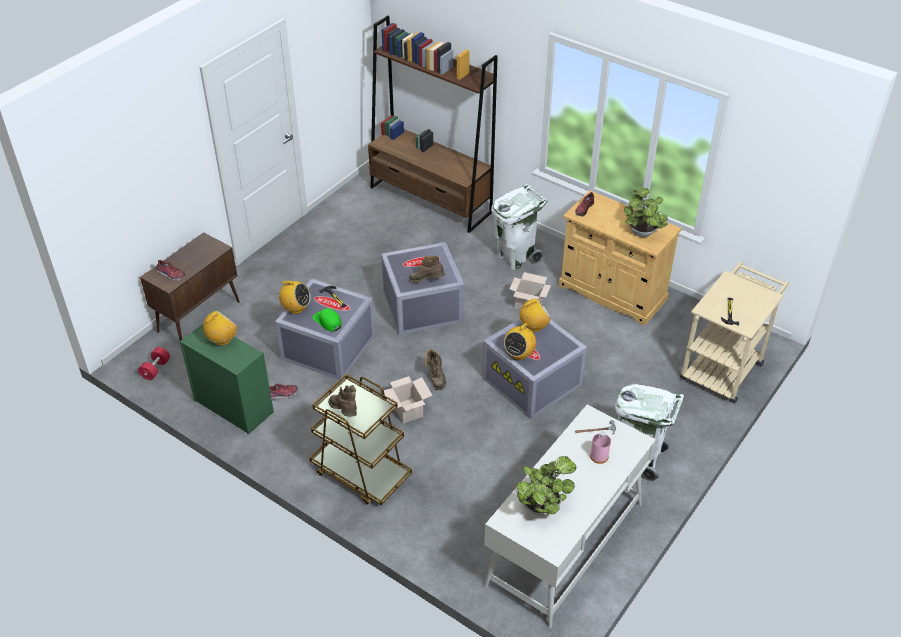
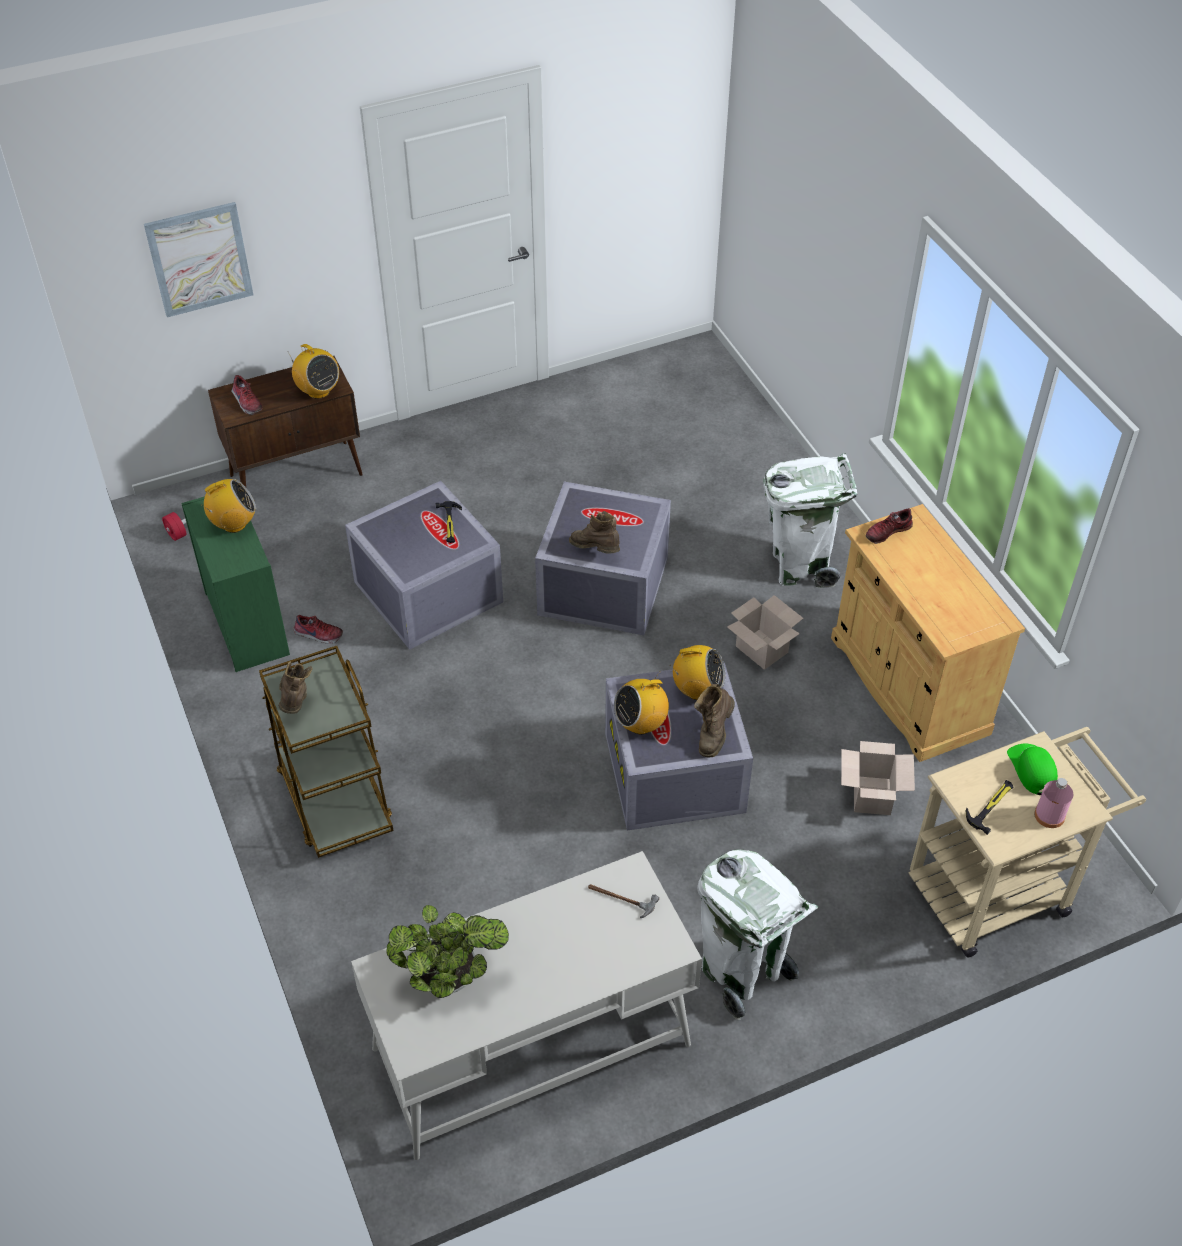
camera: 30 degrees right, 5 degrees up
(126, 190) = (199, 259): none -> picture
(296, 308) = (386, 517): radio -> radio (318, 391)
(327, 321) = (413, 554): green cap -> green cap (1032, 770)
(407, 410) = (464, 734): cardboard box -> cardboard box (871, 794)
(430, 200) = (739, 424): brown bookcase -> none
(436, 377) = (540, 703): brown boot -> brown boot (713, 734)
(599, 456) = (593, 942): pink bottle -> pink bottle (1049, 815)
(643, 234) = (950, 612): potted plant -> none

